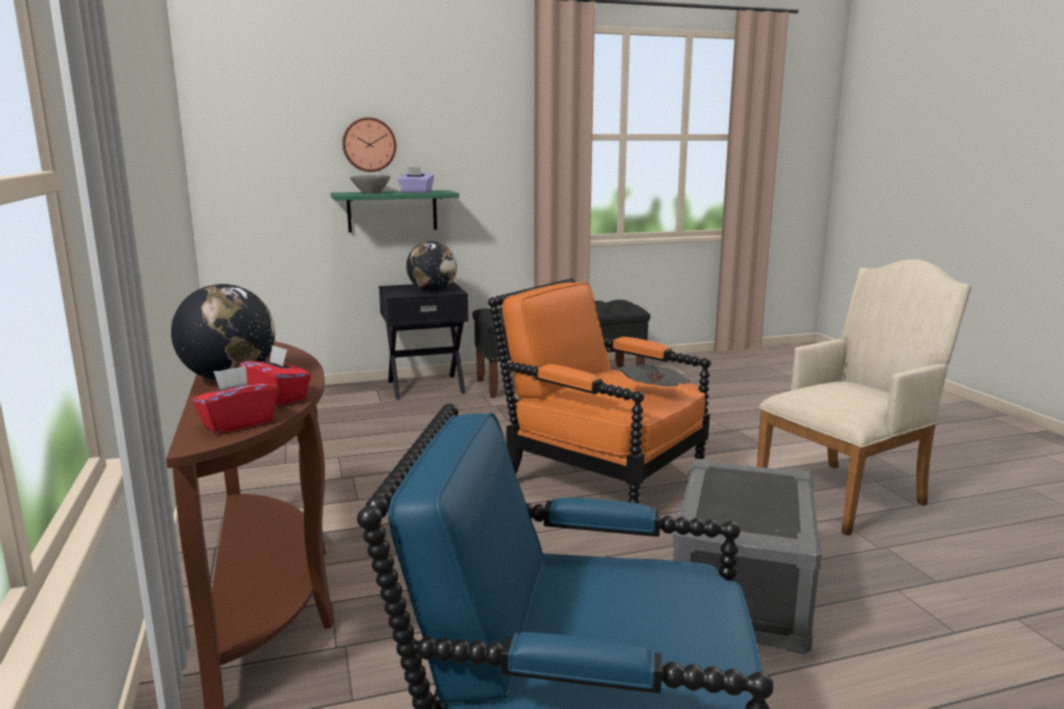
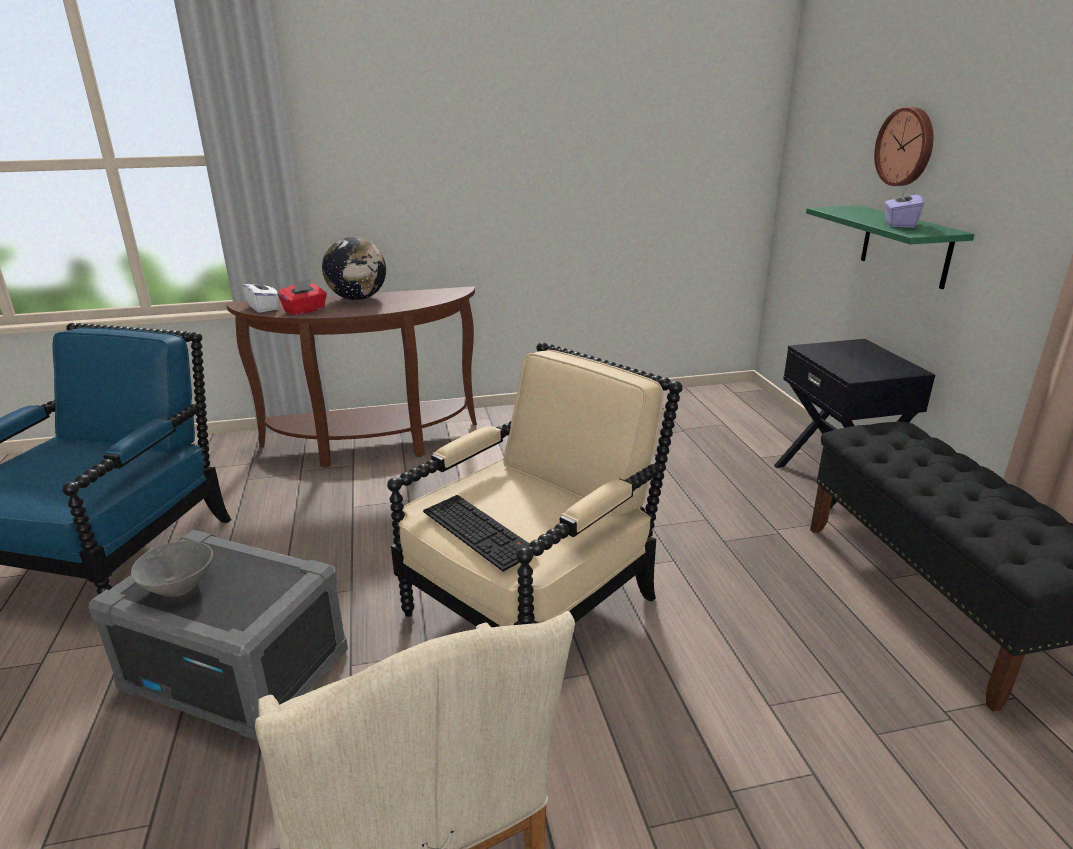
camera: 95 degrees right, 10 degrees up
(237, 423) = (264, 307): red tissue box -> white tissue box
(370, 193) = (859, 213): grey bowl -> grey bowl (179, 587)
(432, 291) = (848, 364): globe -> none
(598, 476) = (537, 602): orange armchair -> beige armchair
(653, 395) = (481, 531): newspaper -> keyboard

